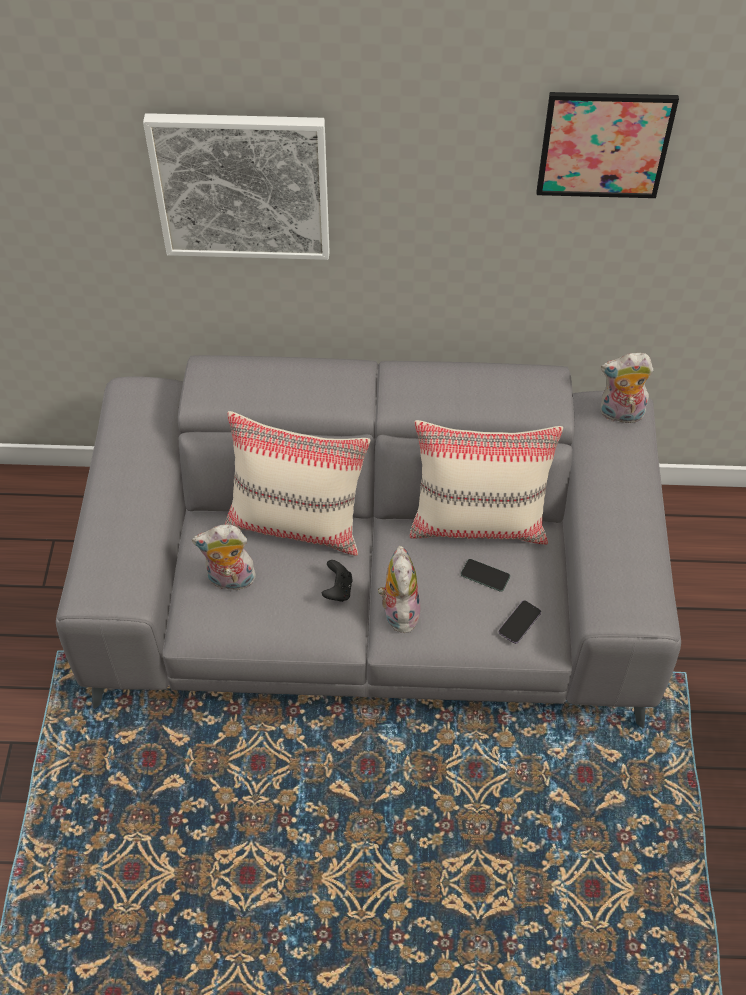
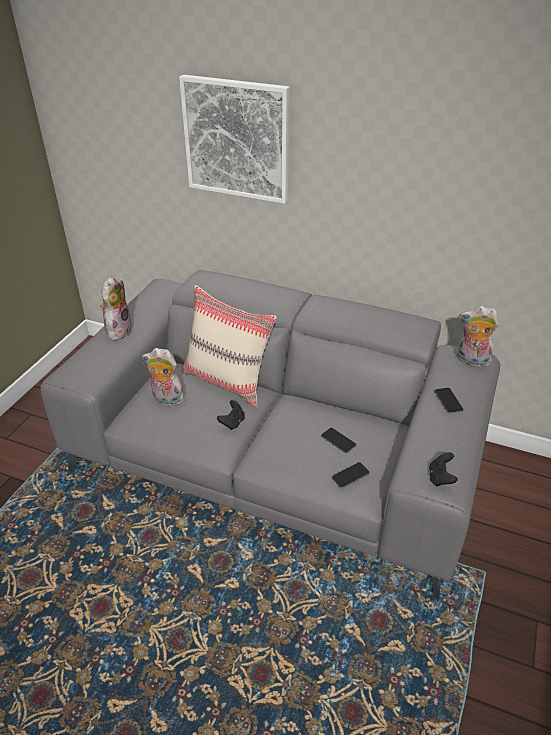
camera: 20 degrees right, 15 degrees down
(398, 611) = (267, 446): plush toy -> plush toy (118, 330)
(479, 522) = (349, 410): beige pillow -> none
(604, 145) = (480, 127): picture -> none
(613, 490) = (448, 401): none -> phone
(638, 606) = (440, 478): none -> black game controller

